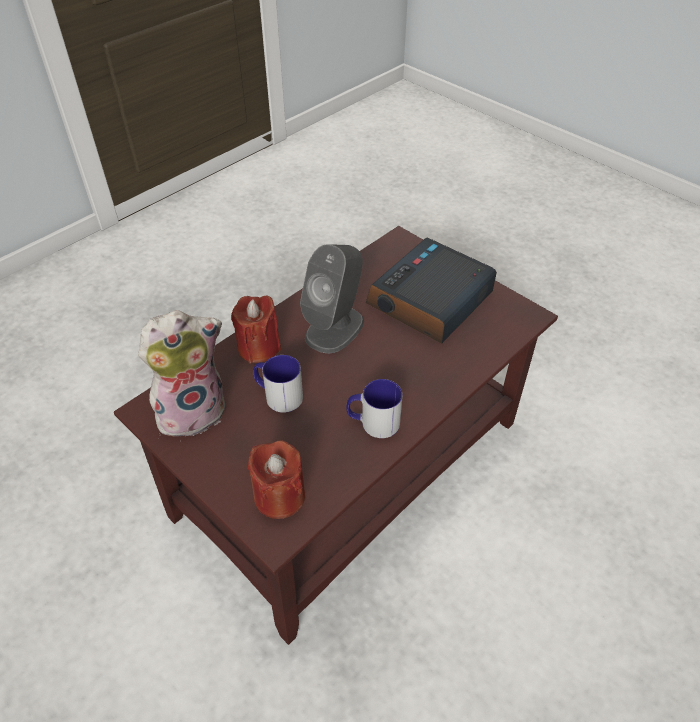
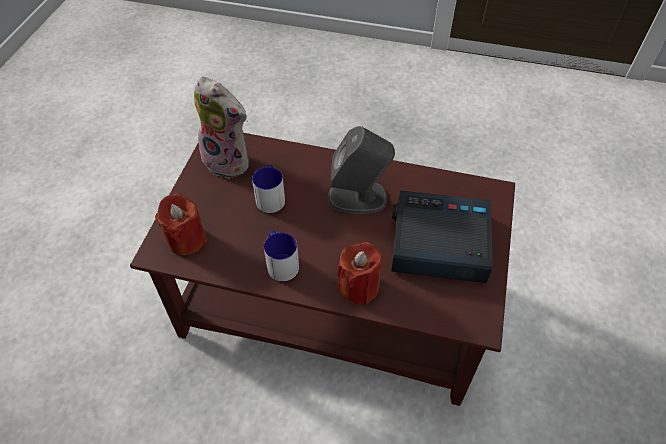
camera: 60 degrees right, 5 degrees up
(259, 347) = (307, 165): red candle -> red candle (359, 286)

